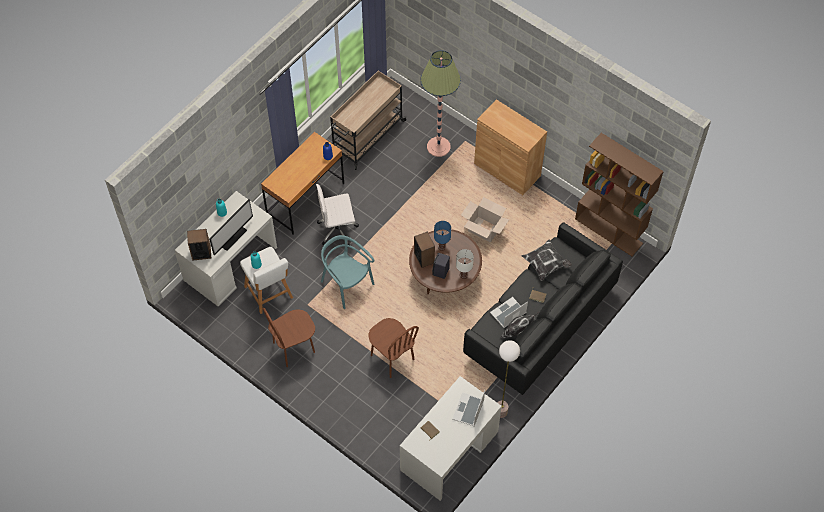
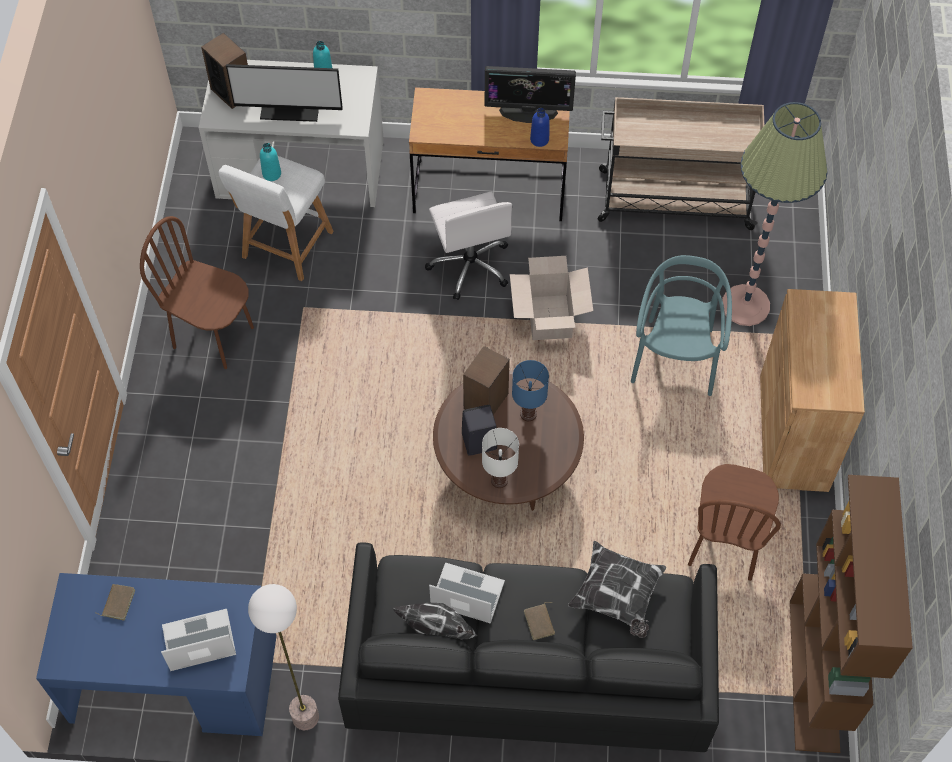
camera: 55 degrees right, 0 degrees up
(309, 151) = (528, 111): none -> monitor
(338, 230) = (470, 265): white office chair -> white office chair turned 150 degrees counterclockwise
(346, 284) = (380, 337): turquoise chair -> turquoise chair (675, 358)
(392, 358) = (292, 483): brown chair -> brown chair (724, 544)
(449, 451) = (174, 679): white desk -> blue desk
(484, 229) = (645, 469): cardboard box -> cardboard box (550, 318)

